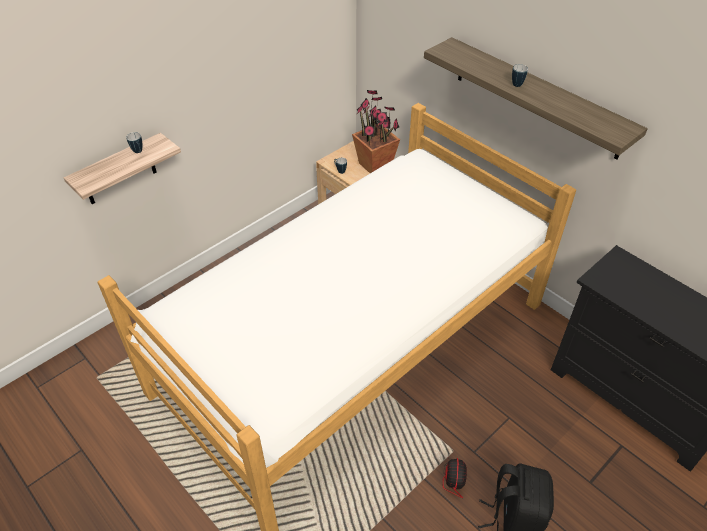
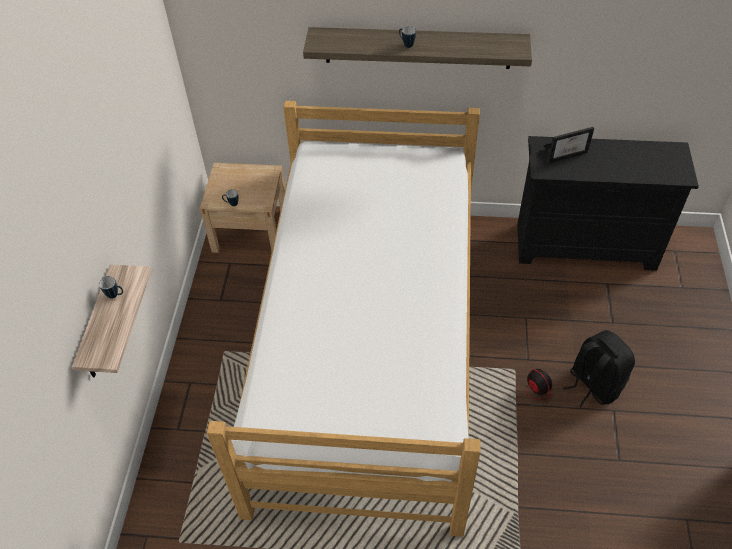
camera: 40 degrees left, 5 degrees up
(375, 165) = (257, 180): potted plant -> none
(638, 280) = (566, 154): none -> picture frame

